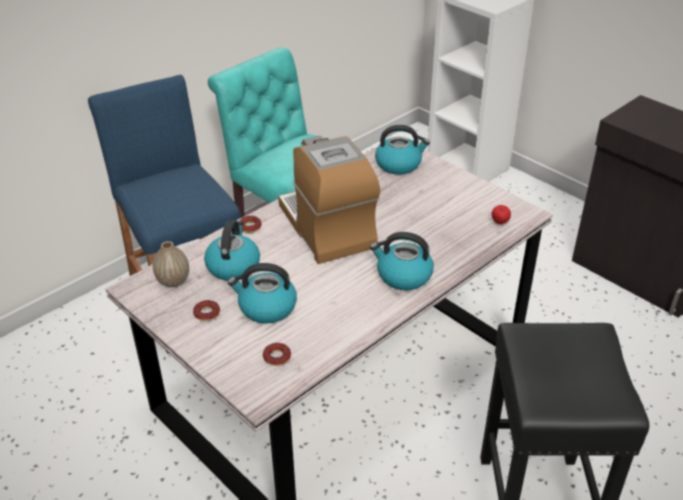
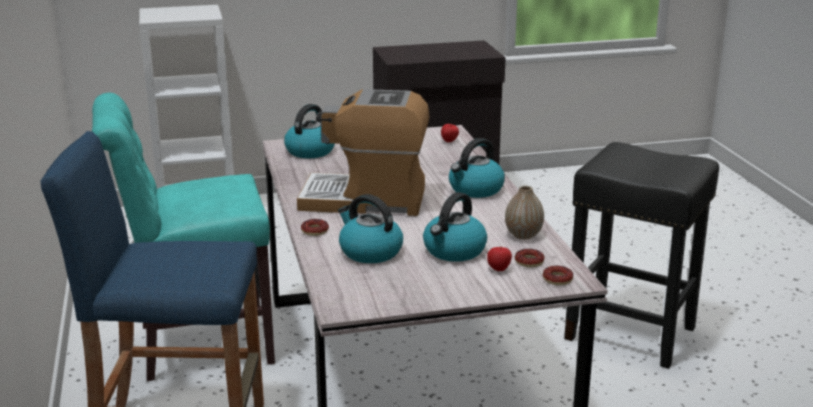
camera: 60 degrees left, 15 degrees down
(173, 281) = (356, 285): vase -> vase (523, 235)
(207, 313) = (430, 279): donut -> donut (557, 279)
(249, 344) = (499, 269): none -> apple

